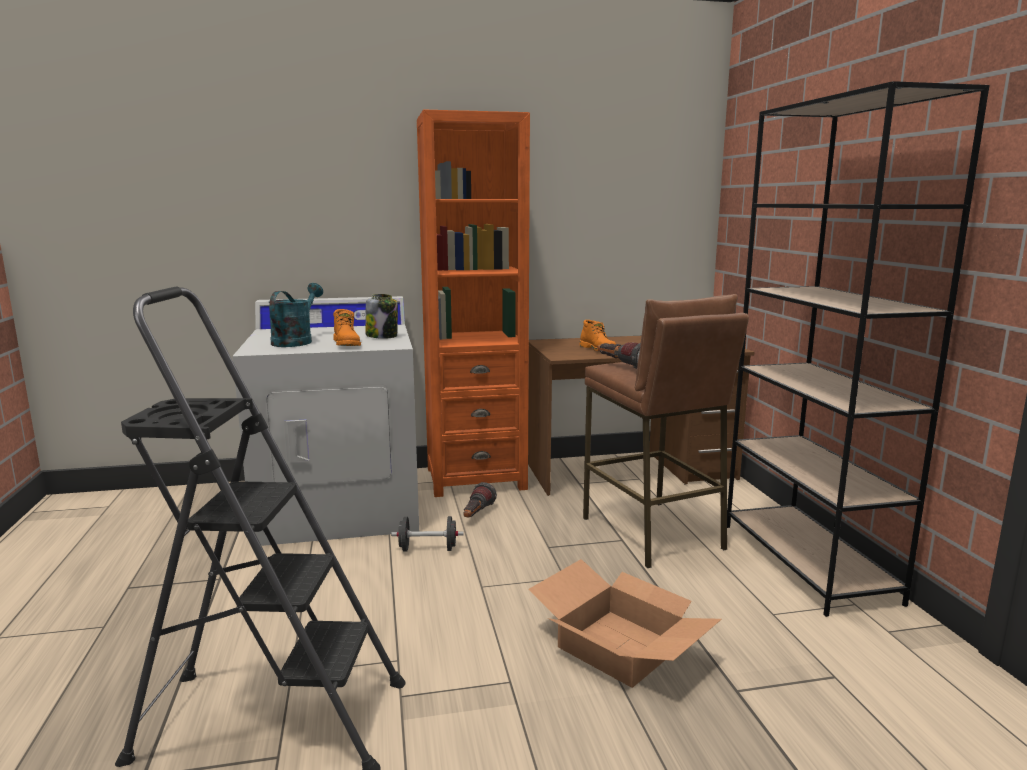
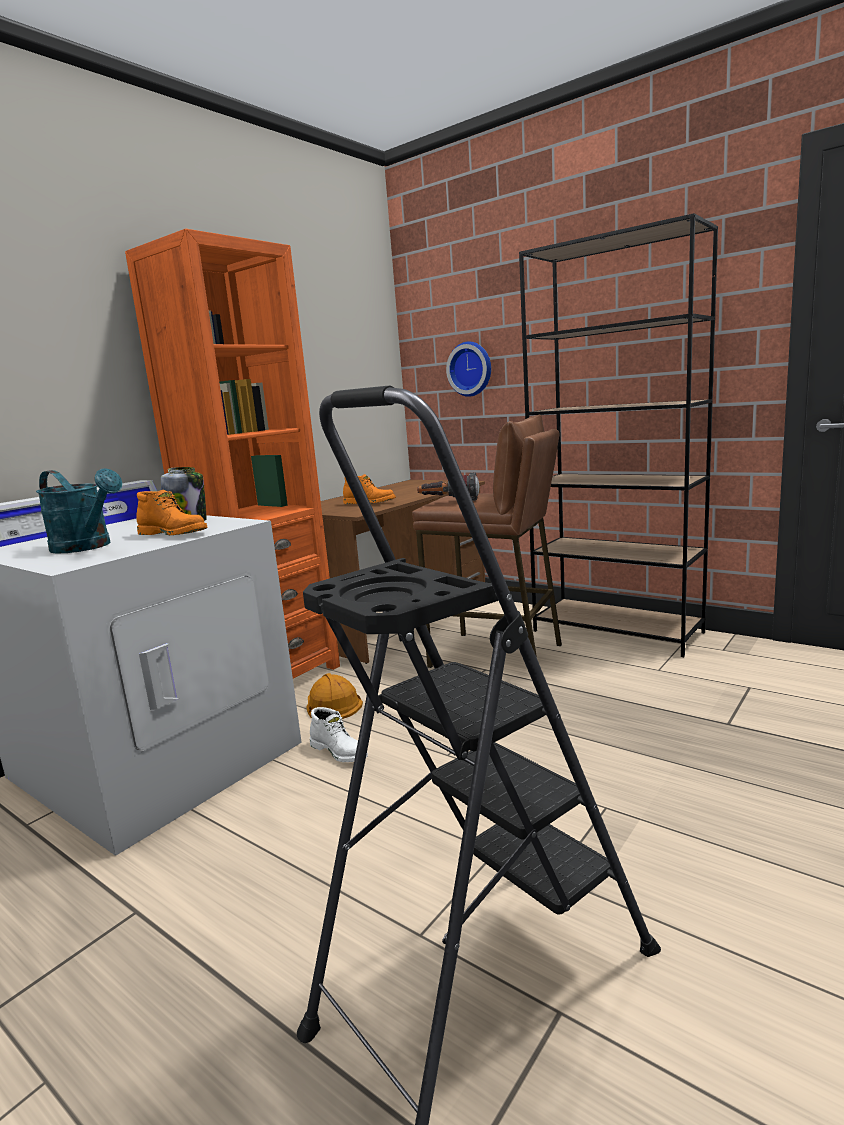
camera: 40 degrees left, 0 degrees up
(296, 341) = (87, 547): turquoise watering can -> turquoise watering can turned 150 degrees clockwise
(428, 549) = (339, 752): black dumbbell -> white boot
(476, 515) = (332, 704): flashlight -> orange hard hat
(622, 646) = (623, 737): cardboard box -> none
(763, 226) = (471, 369): none -> wall clock

